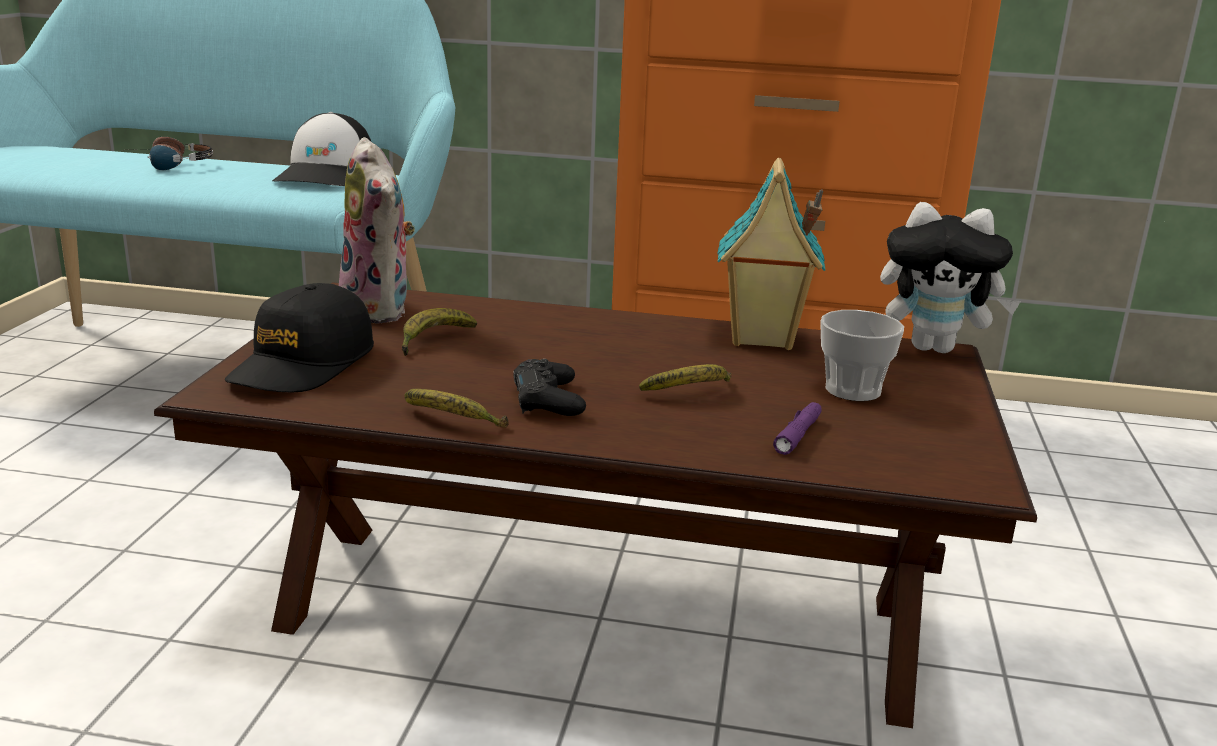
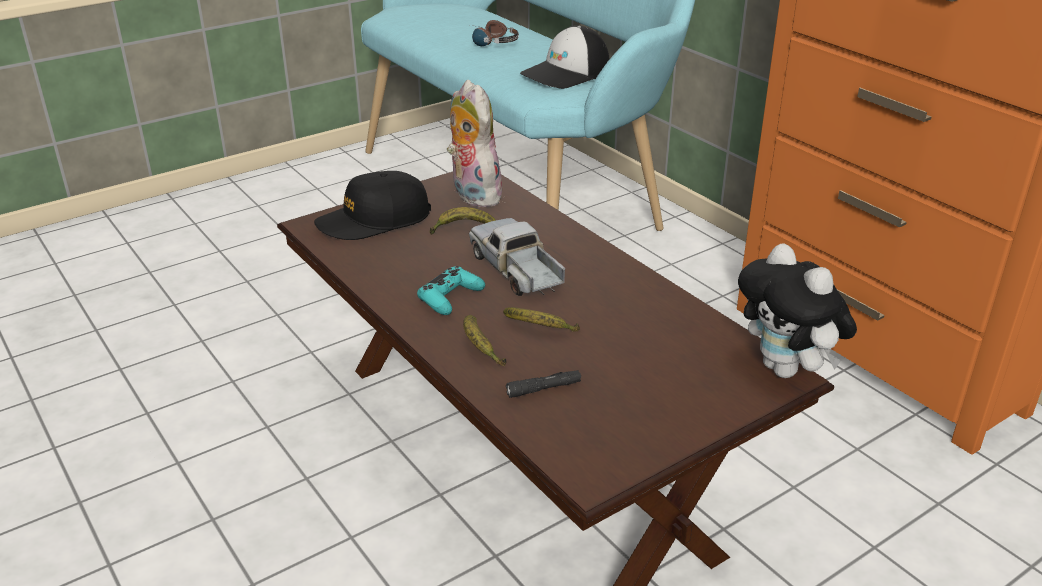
camera: 45 degrees right, 10 degrees up
(381, 310) = (472, 195): plush toy -> plush toy turned 135 degrees clockwise
(451, 422) = (380, 290): banana -> banana (480, 347)
(548, 400) = (450, 298): black game controller -> turquoise game controller
(569, 356) = (518, 271): none -> toy truck
(761, 338) = (667, 307): toy house -> none
(797, 435) = (543, 388): purple flashlight -> black flashlight
(853, 390) = (647, 375): cup -> none

